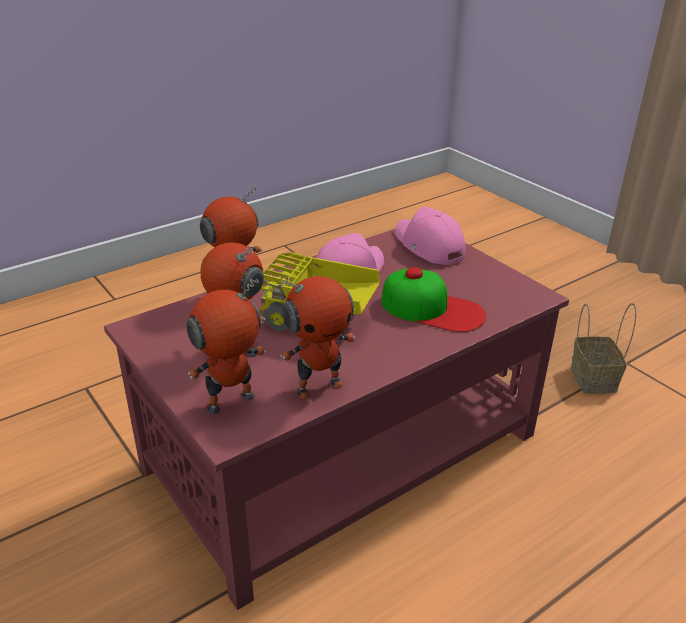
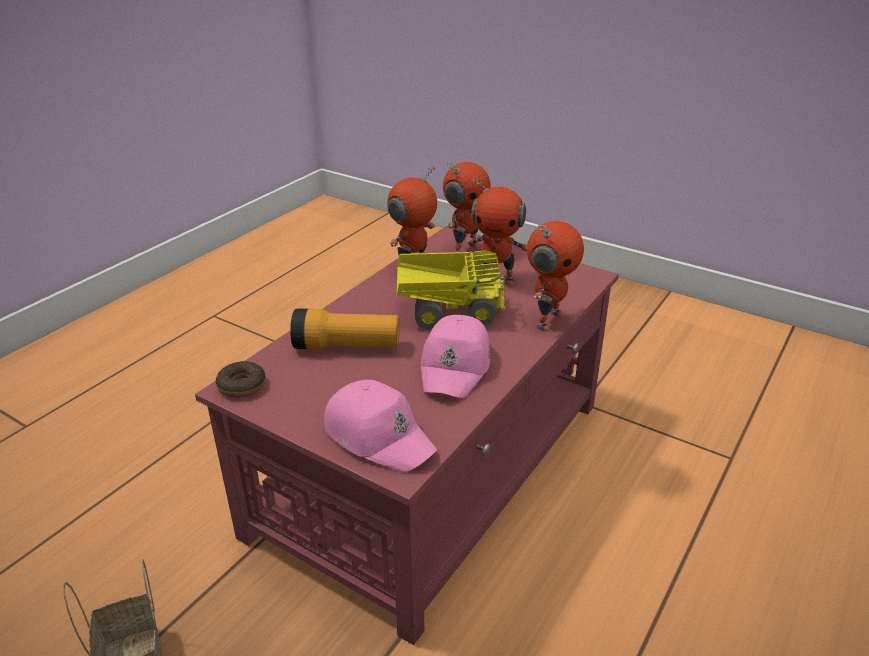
camera: 160 degrees right, 0 degrees up
(432, 309) = (347, 346): cap -> flashlight
(529, 296) = (242, 386): none -> donut

